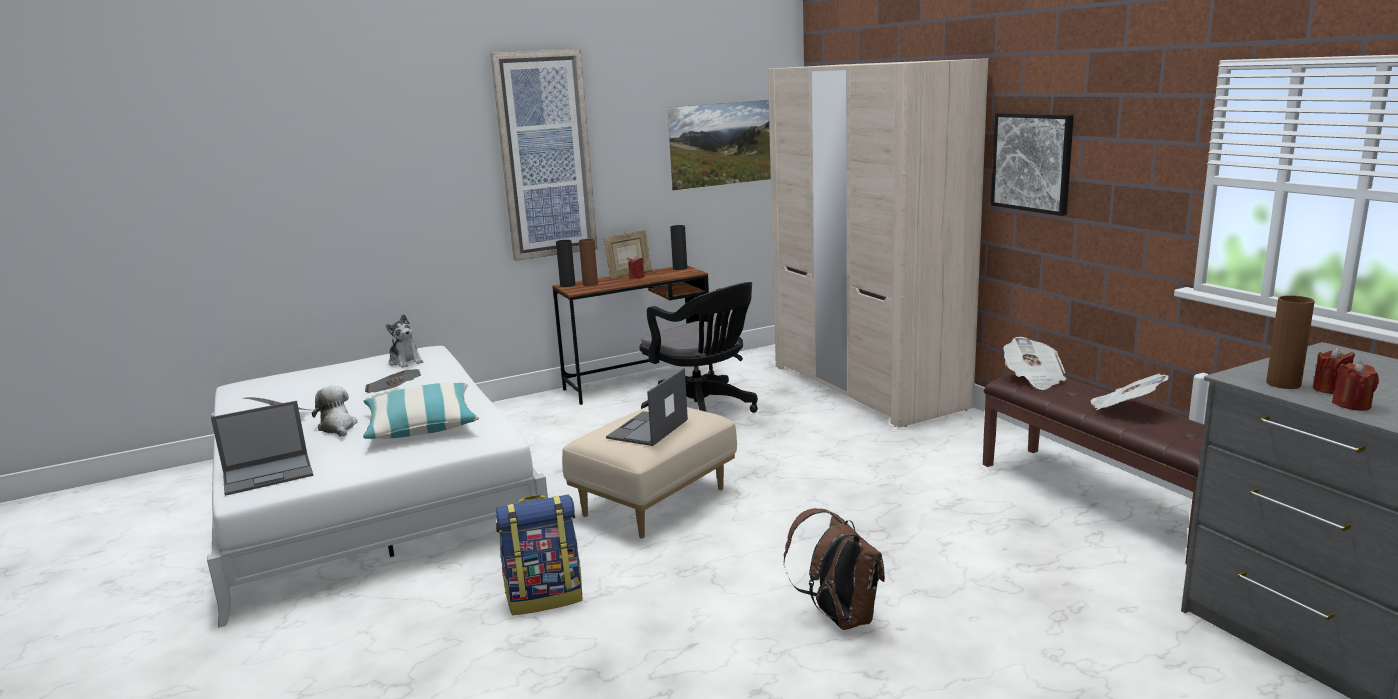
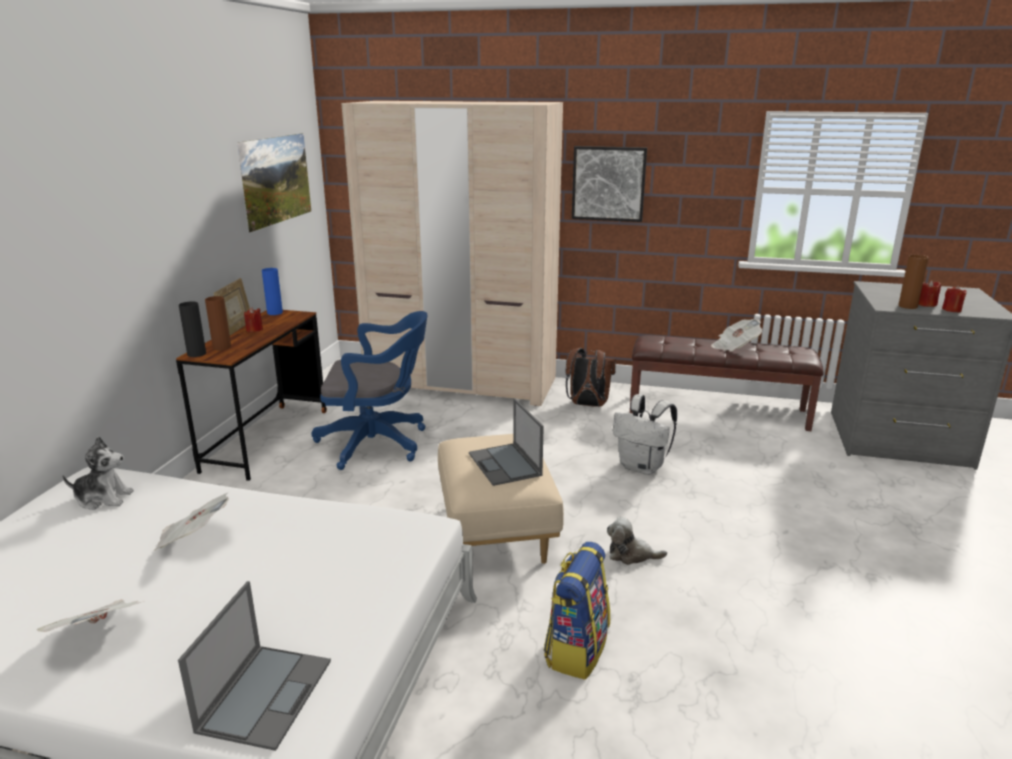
camera: 50 degrees left, 5 degrees up
(338, 427) = (214, 602): plush toy -> plush toy (631, 555)
(421, 425) = (312, 552): pillow -> none
(545, 155) = (147, 204): picture -> none
(680, 268) = (275, 313): black vase -> blue vase
(703, 410) = (378, 443): black office chair -> blue office chair
(839, 617) = (751, 544): brown backpack -> brown backpack (587, 405)
(882, 513) = (642, 467): none -> white backpack
(1033, 379) = (657, 342): newspaper -> none

